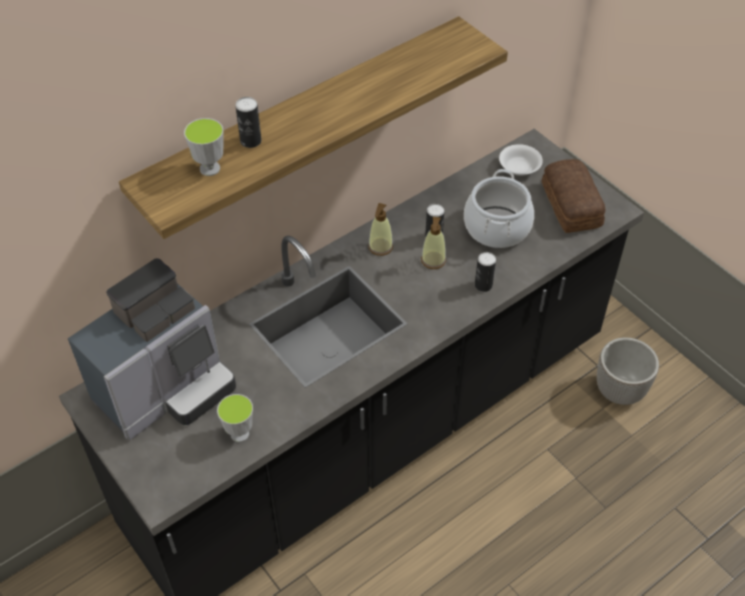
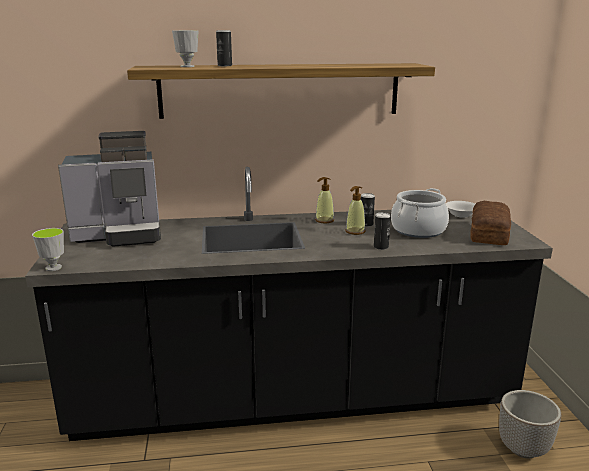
camera: 30 degrees right, 30 degrees down
(239, 434) = (134, 258): cup -> cup (53, 268)

